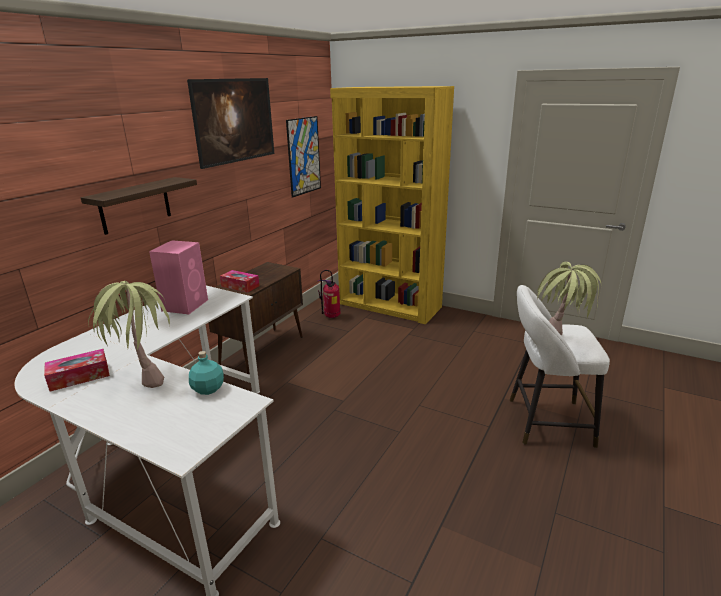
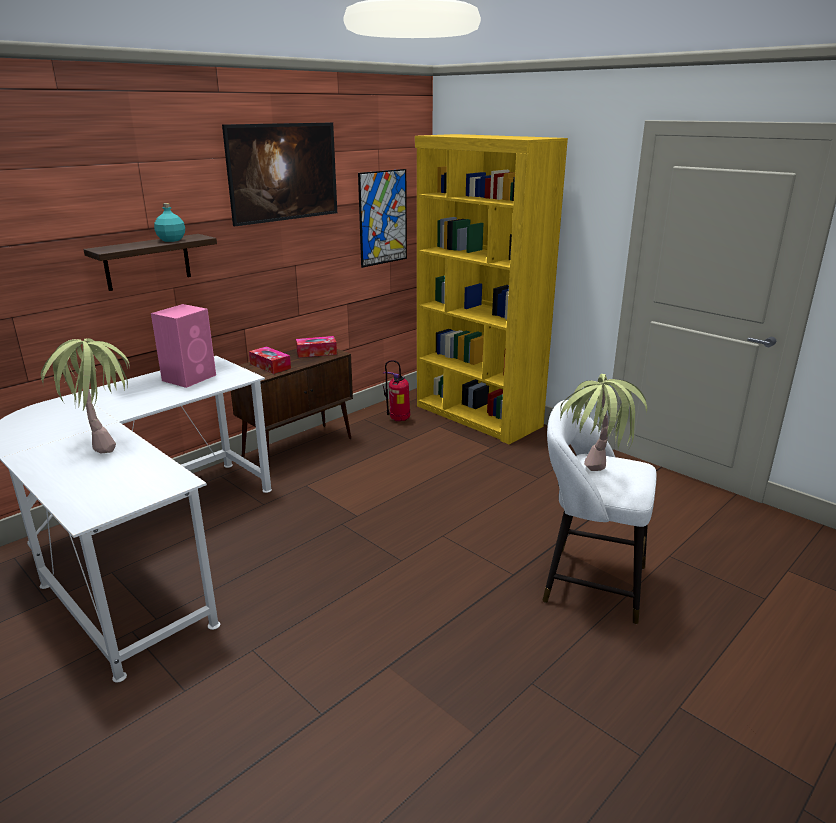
camera: 15 degrees right, 0 degrees up
(79, 376) = (45, 433): tissue box -> tissue box (316, 352)
(207, 389) = (151, 463): turquoise bottle -> turquoise bottle (171, 240)

